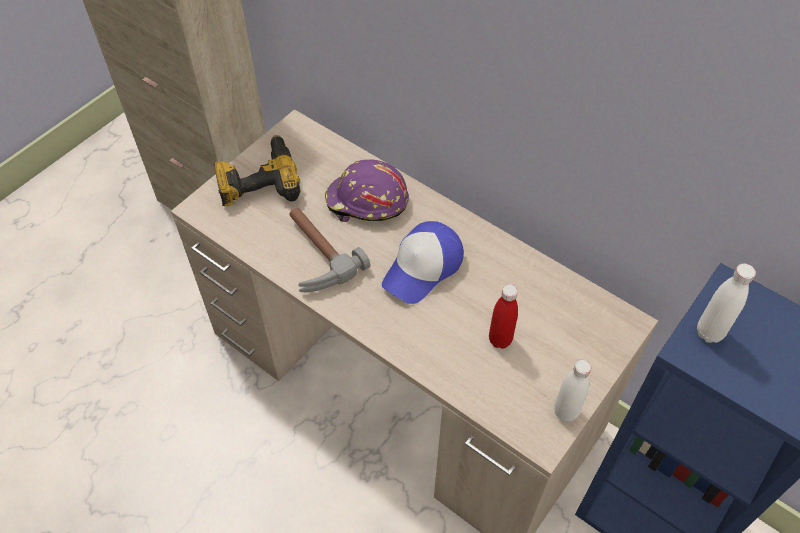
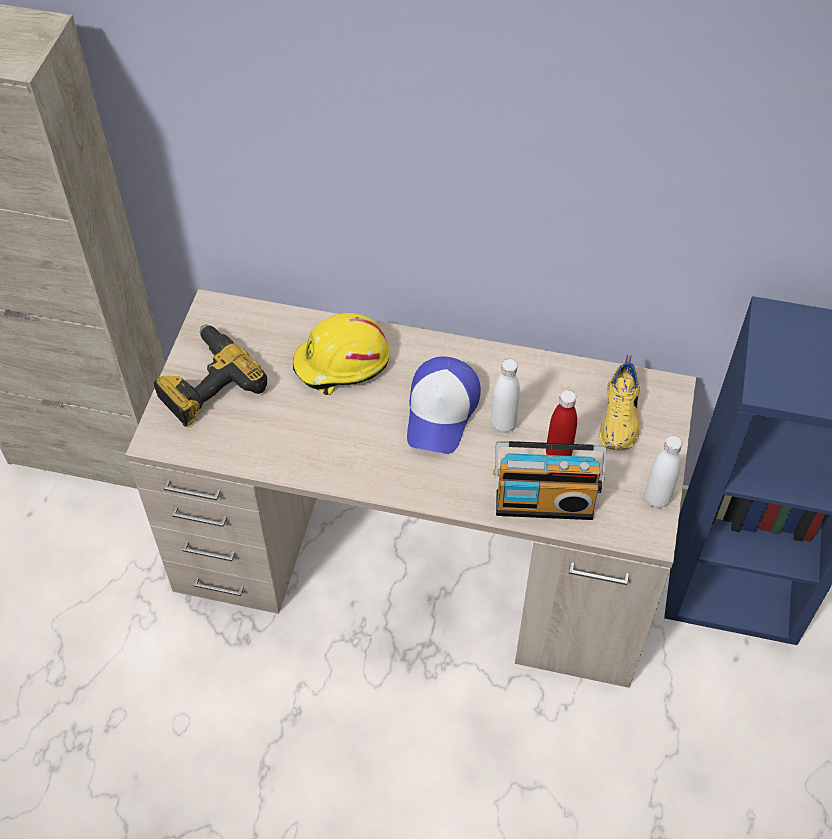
camera: 25 degrees left, 0 degrees up
(312, 256) = (317, 443): hammer -> none
(367, 202) = (342, 364): purple hard hat -> yellow hard hat
(466, 374) = (544, 501): none -> radio
(571, 330) = (621, 417): none -> yellow shoe
(709, 332) = (775, 365): white bottle -> white bottle (503, 424)

